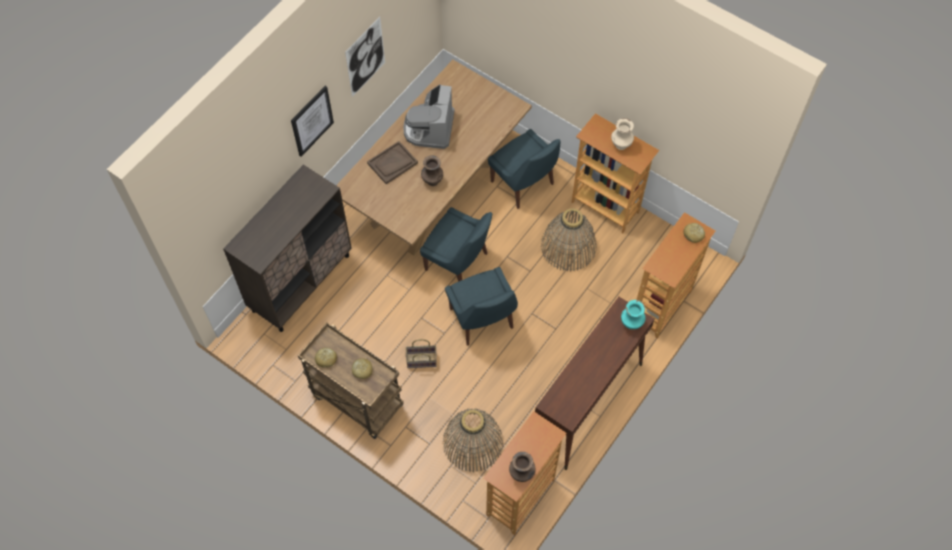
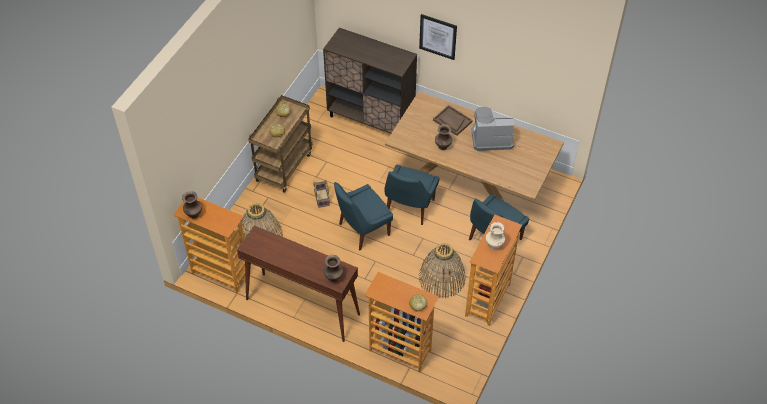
camera: 80 degrees right, 10 degrees down
(365, 57) = (499, 50): picture -> none
(631, 324) = (333, 278): turquoise vase -> brown vase

